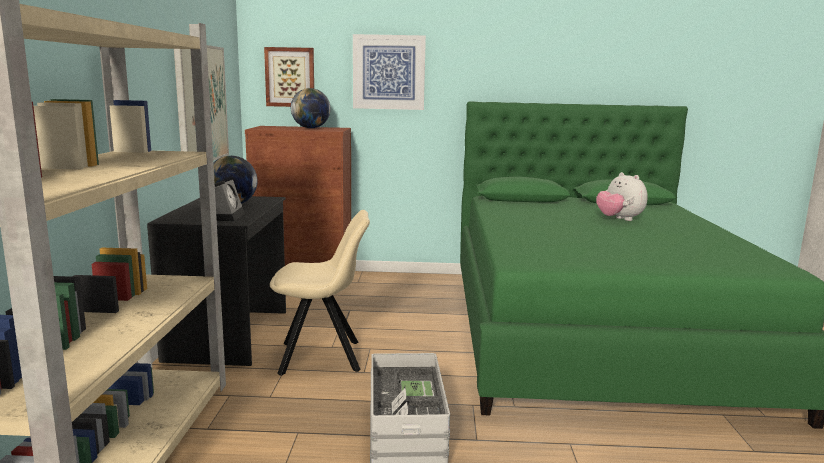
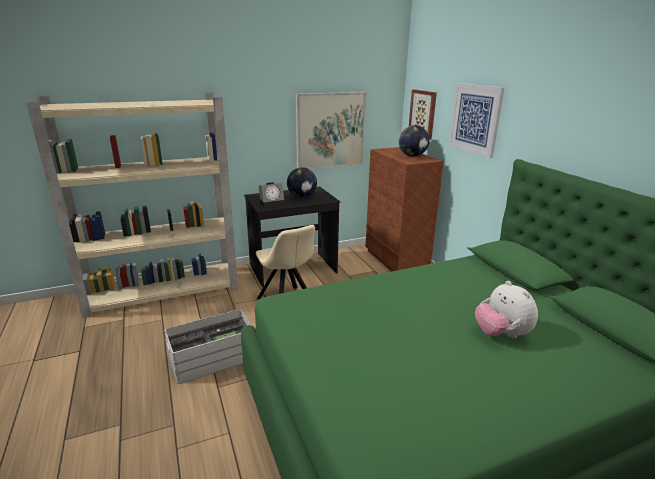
camera: 65 degrees right, 10 degrees up
(619, 219) = (501, 334): plush toy -> plush toy turned 60 degrees counterclockwise

